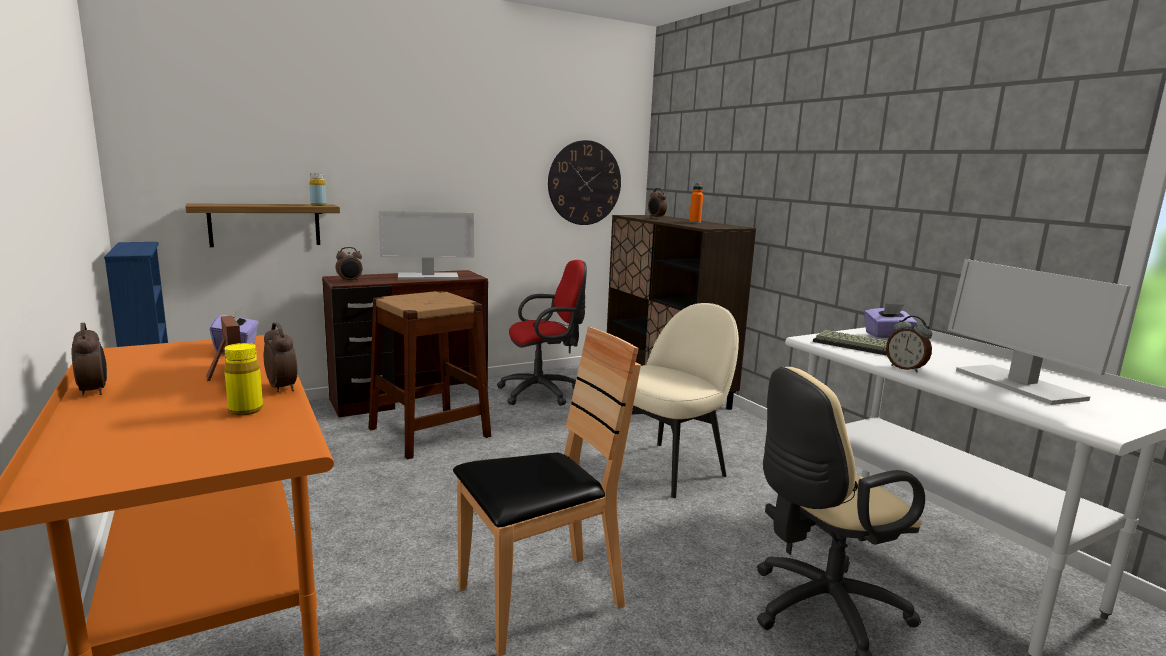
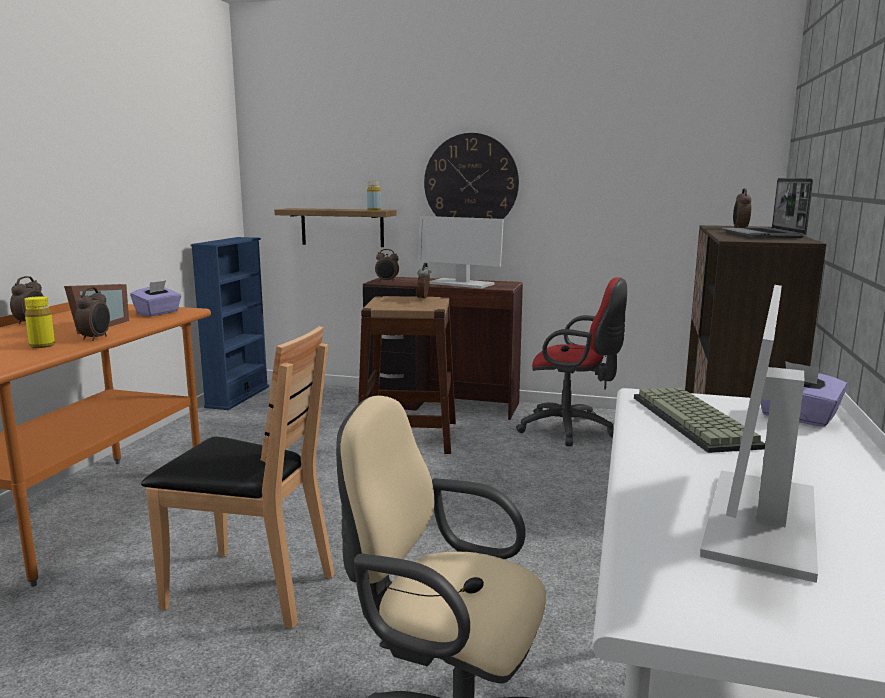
camera: 45 degrees right, 0 degrees up
(584, 183) = (680, 185): wall clock -> wall clock (471, 183)
(668, 468) = (566, 539): beige chair -> none
(695, 222) = (763, 235): orange bottle -> laptop
(906, 368) = (644, 452): alarm clock -> alarm clock (424, 298)

